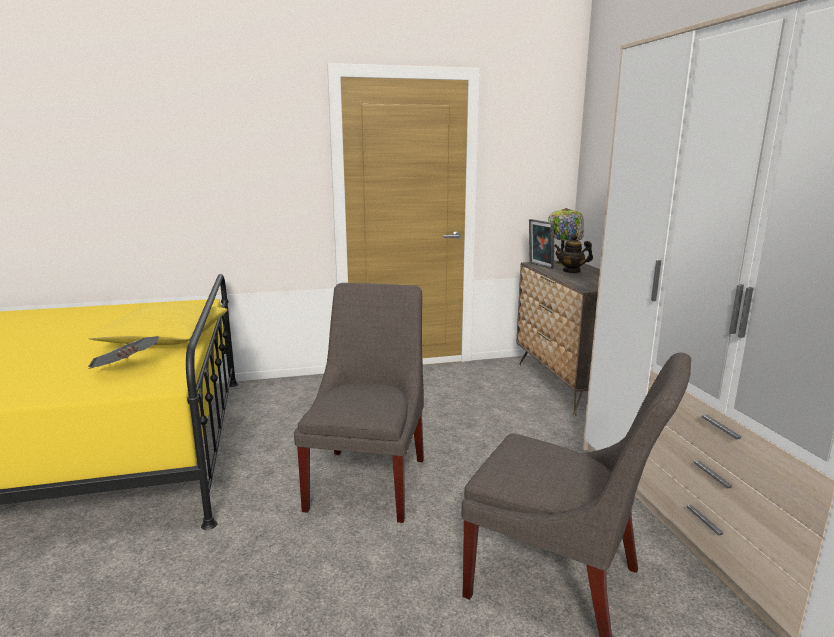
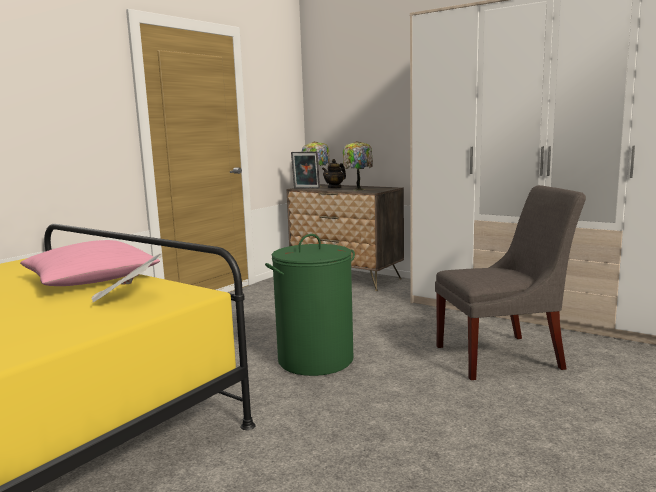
camera: 40 degrees left, 5 degrees down
(165, 339) = (91, 279): yellow pillow -> pink pillow
(369, 479) = (315, 359): grey chair -> green laundry basket
(586, 280) = (358, 189): none -> table lamp

